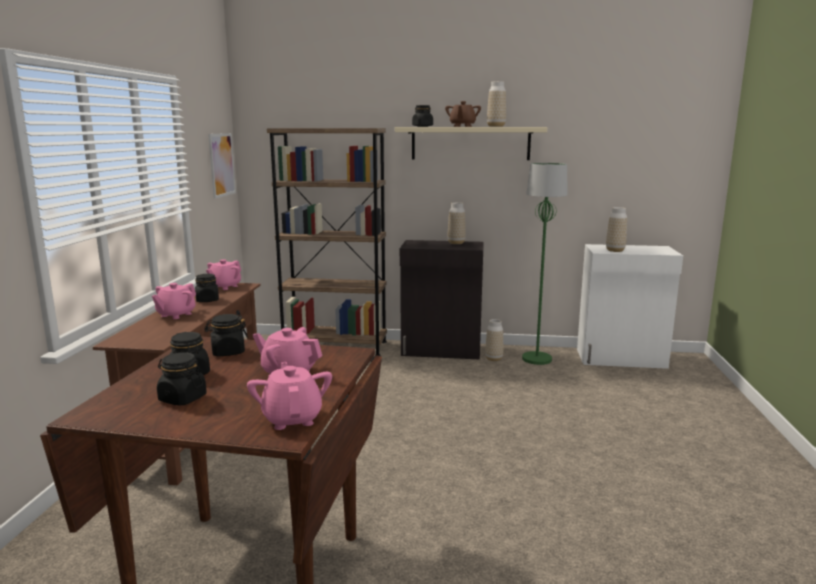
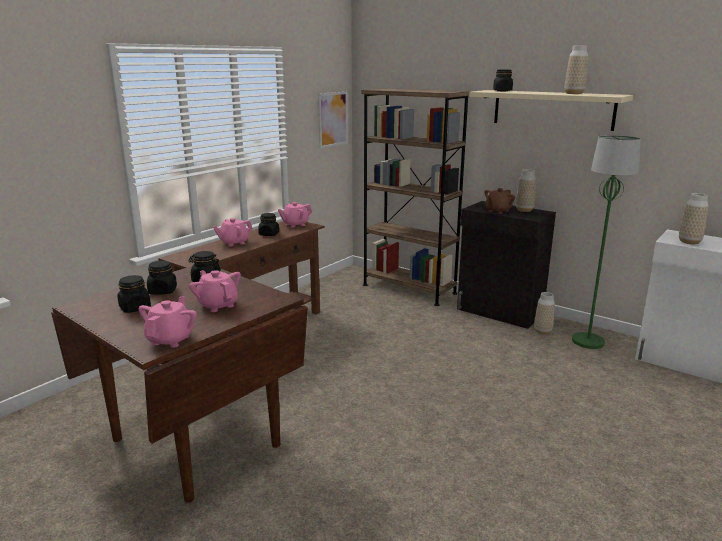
camera: 30 degrees right, 5 degrees up
(462, 126) = (540, 92): brown teapot -> brown teapot (498, 211)

